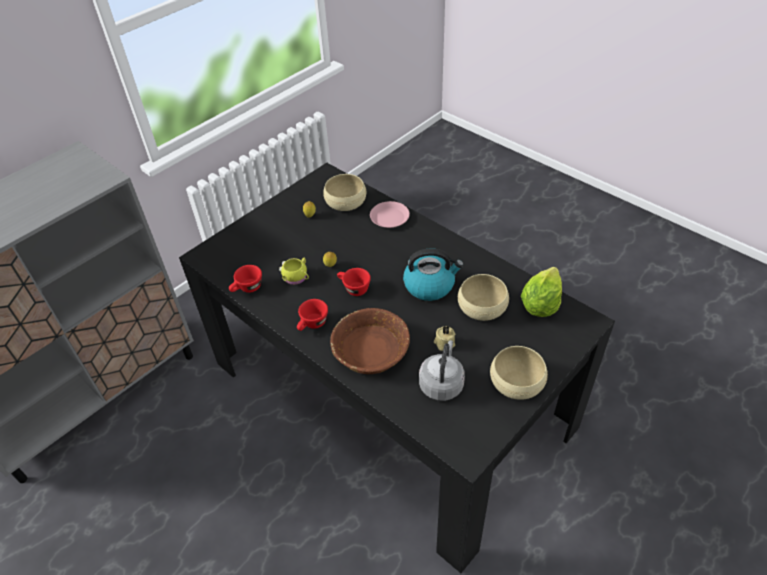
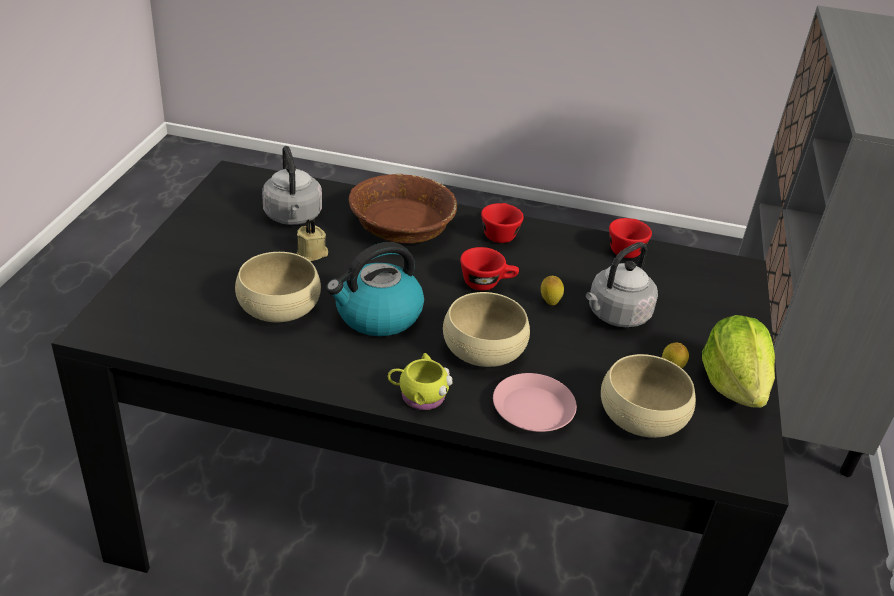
camera: 145 degrees right, 10 degrees down
(297, 278) = (578, 275): yellow mug -> yellow mug (418, 396)
(304, 249) = (615, 316): none -> grey kettle
(517, 382) = (196, 238): beige bowl -> beige bowl (483, 349)
(540, 305) = (184, 333): lettuce -> lettuce (733, 384)

